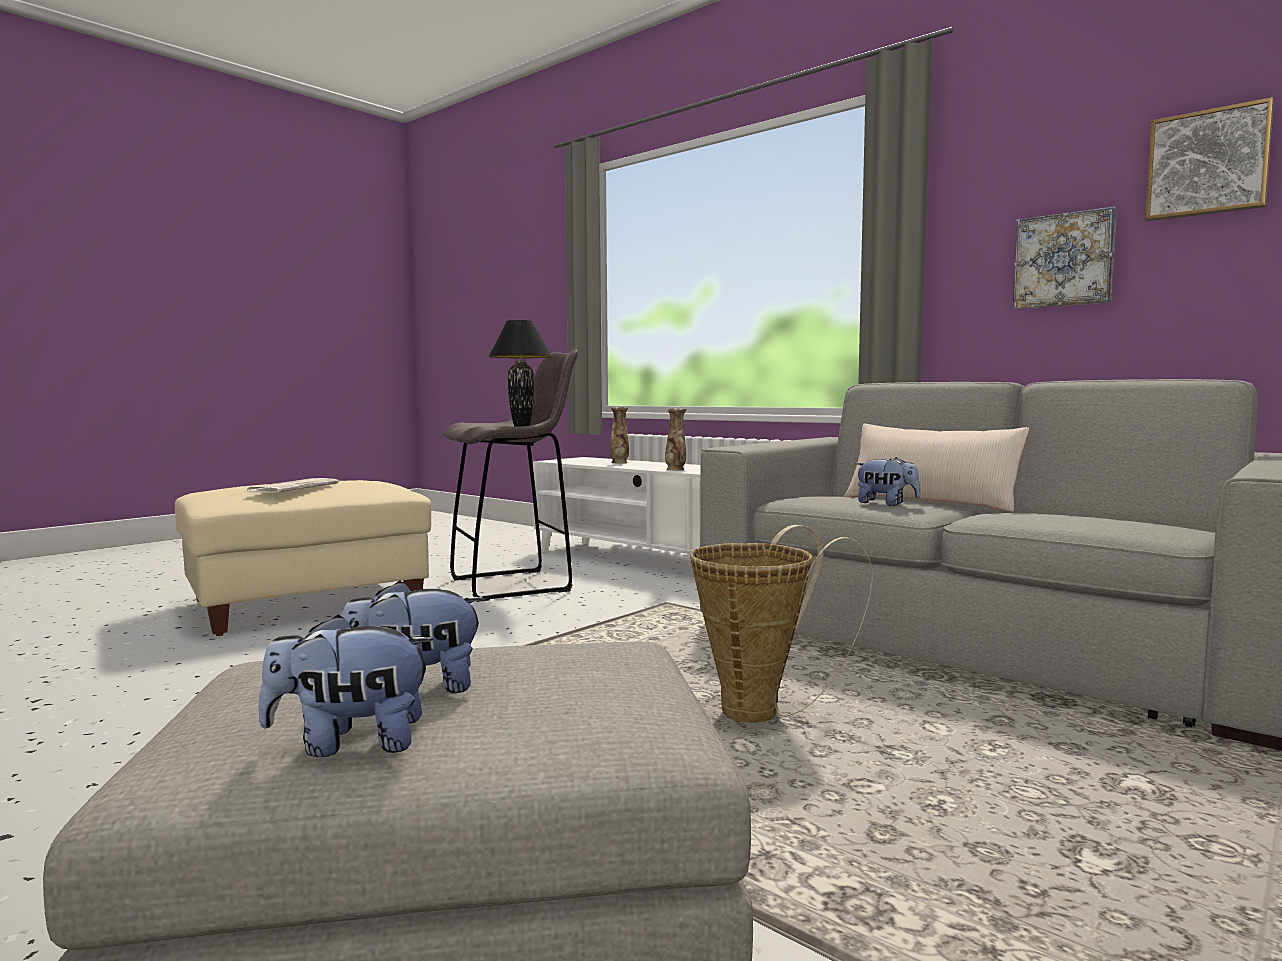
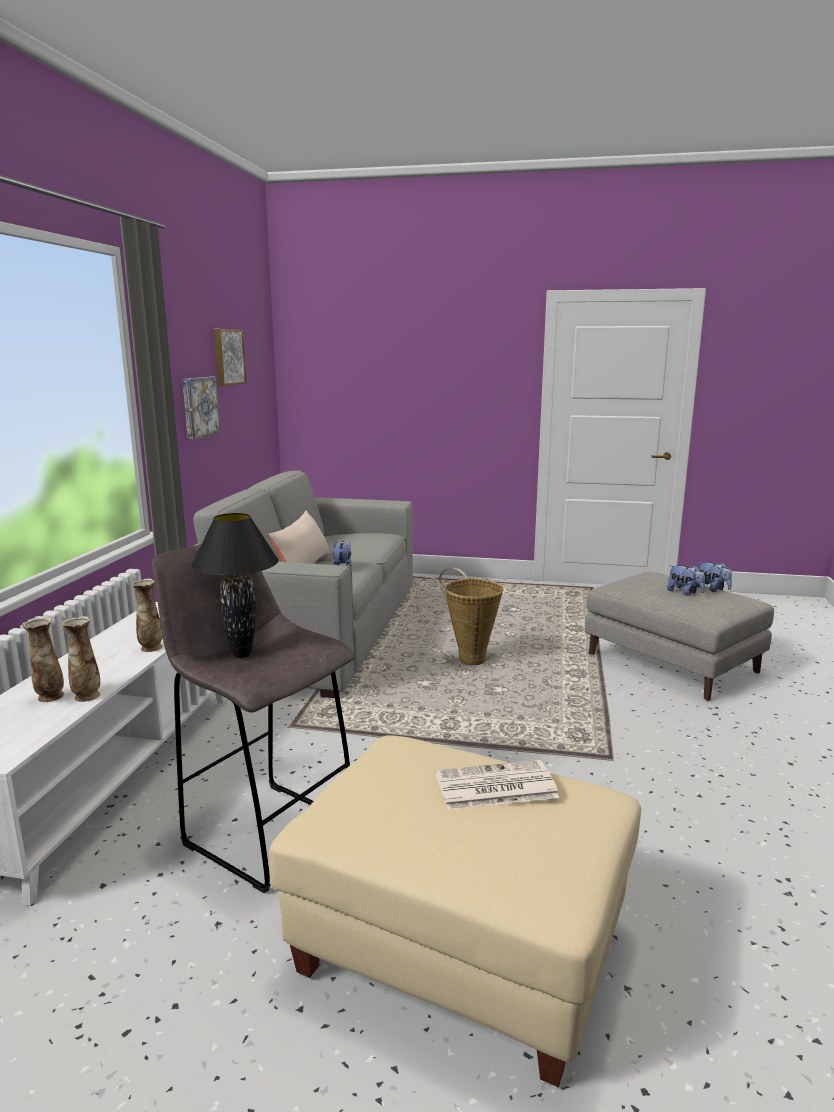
camera: 120 degrees left, 10 degrees up
(607, 465) = (86, 696): none -> vase

